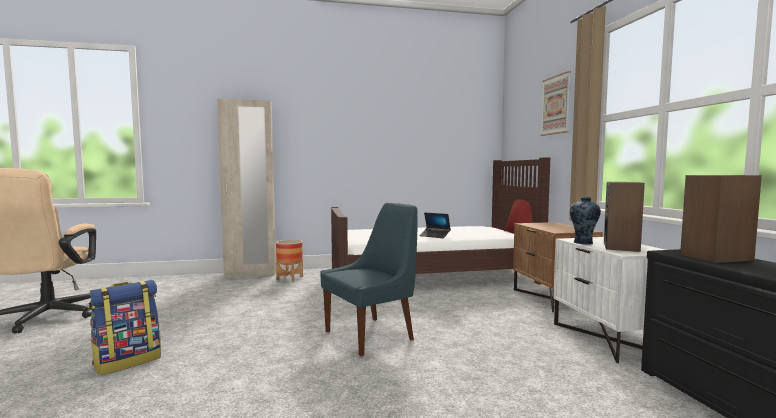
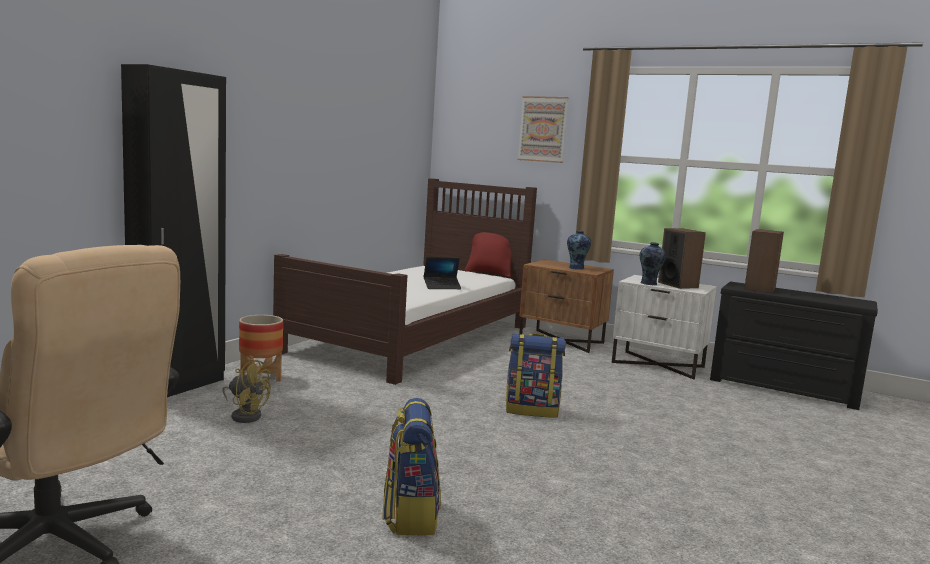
camera: 50 degrees left, 5 degrees up
(233, 292) = (245, 415): none -> yellow fan
(250, 274) = (178, 387): beige wardrobe -> black wardrobe
(372, 335) = (532, 410): blue chair -> backpack
(556, 228) = (576, 268): none -> vase

